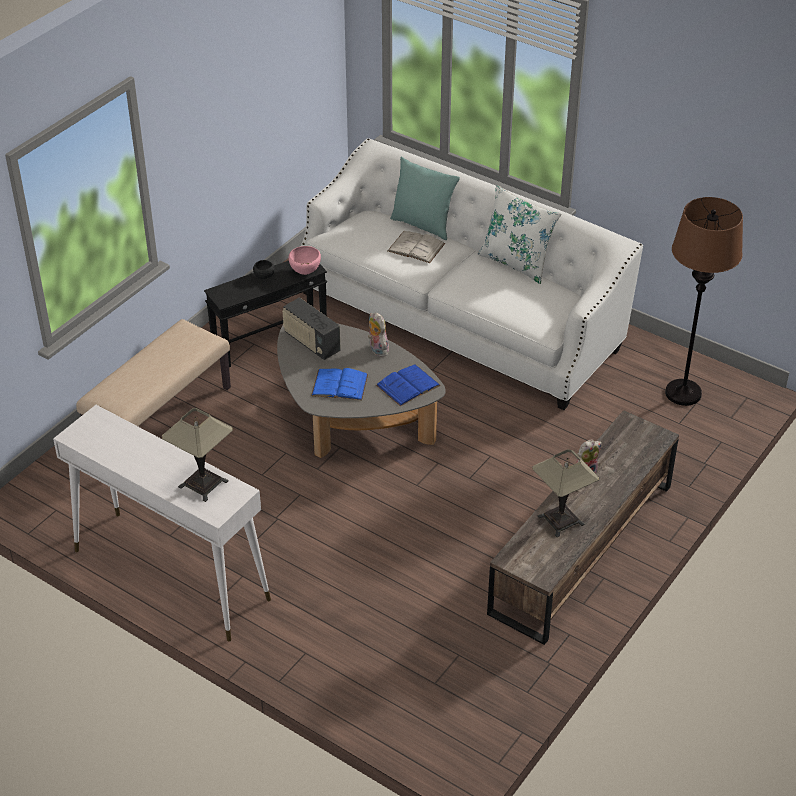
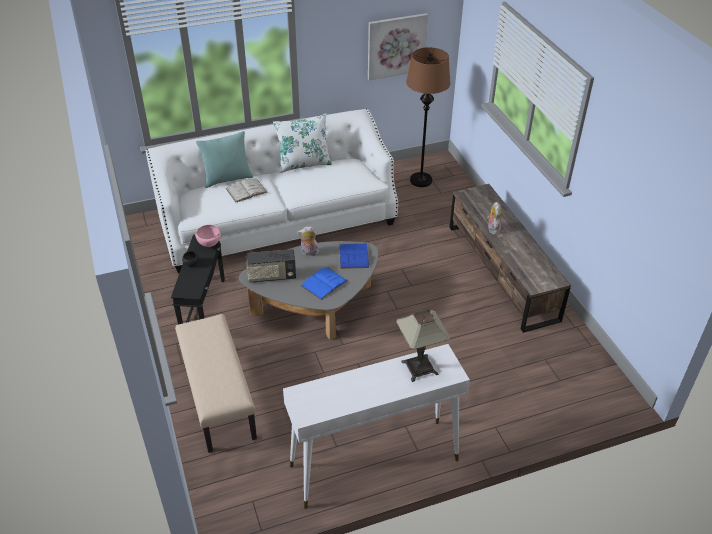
camera: 55 degrees left, 0 degrees up
(560, 520) = (519, 253): table lamp -> none
(718, 181) = (396, 46): none -> picture

